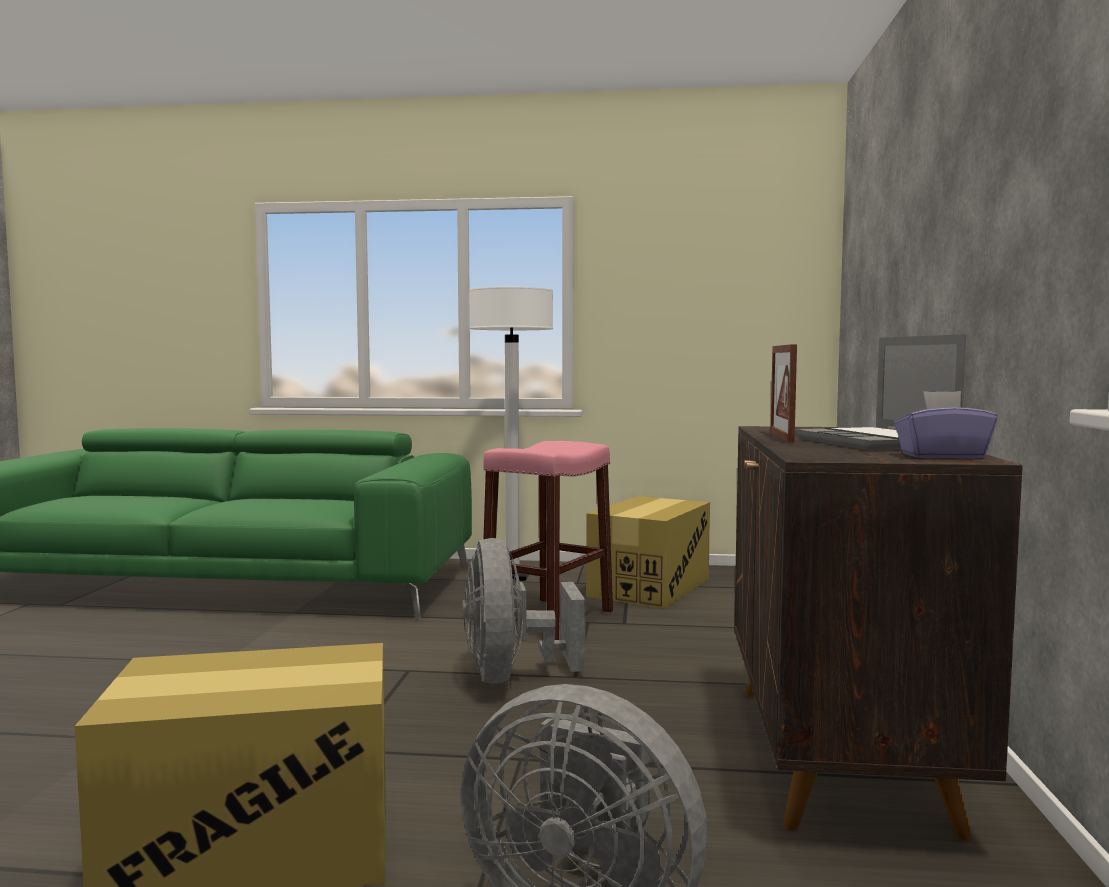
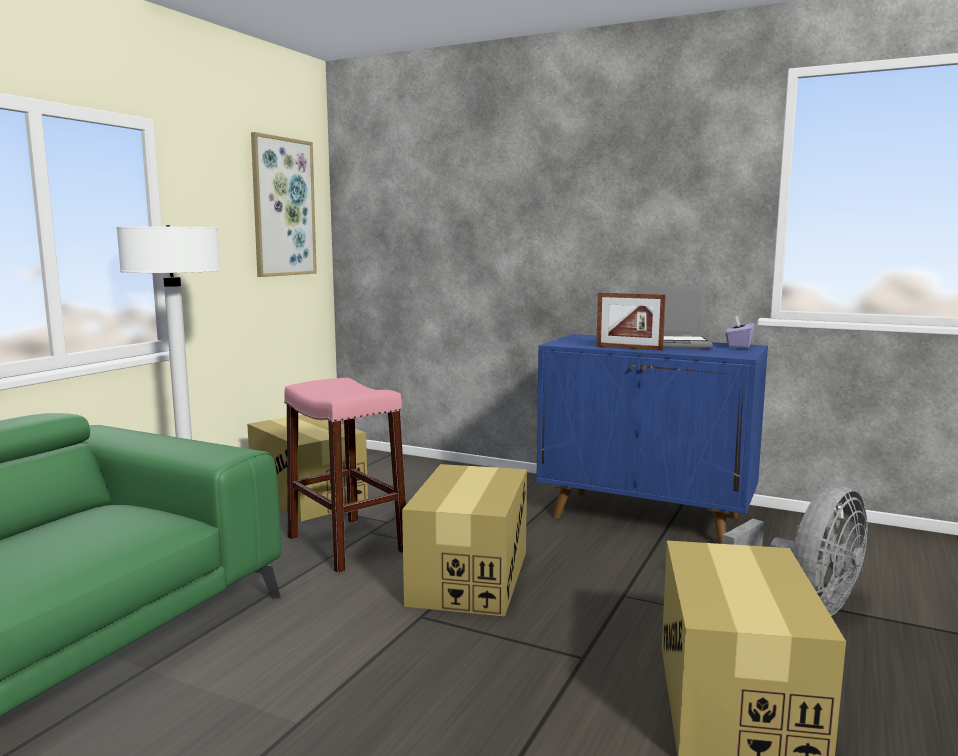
camera: 70 degrees left, 5 degrees up
(511, 676) = (469, 577): grey fan -> cardboard box
(747, 267) = (283, 207): none -> picture
(839, 754) = (647, 517): brown cabinet -> blue cabinet

